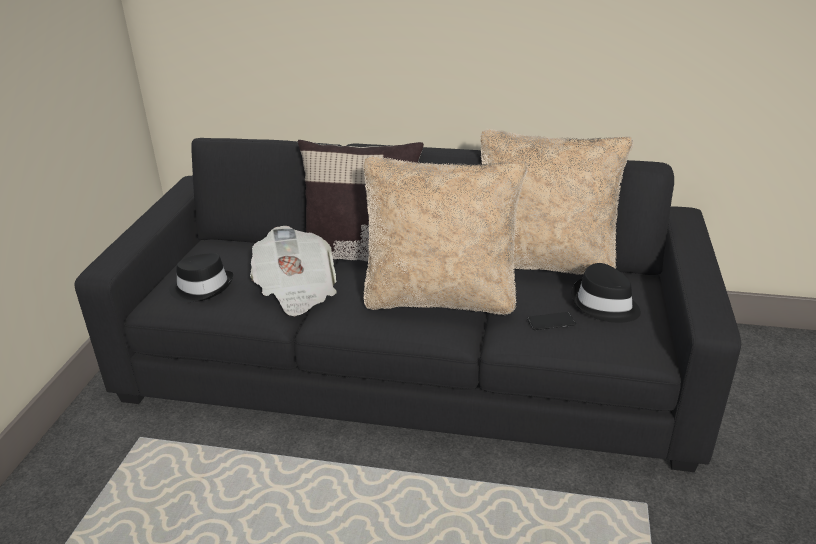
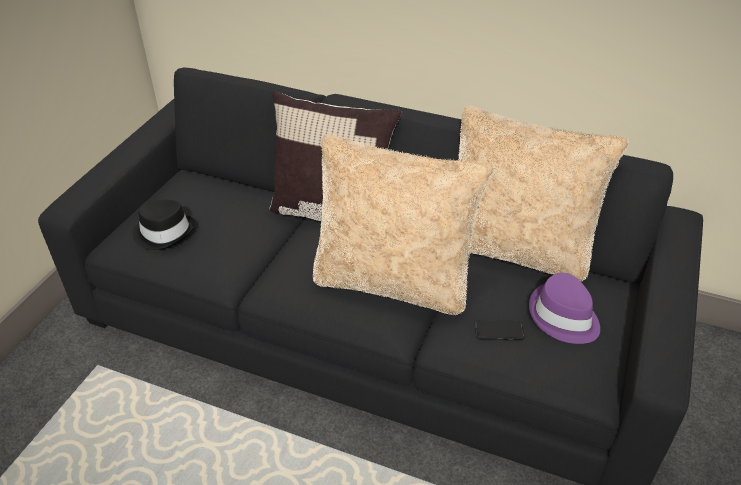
camera: 10 degrees right, 10 degrees up
(296, 290) = (253, 249): newspaper -> none
(604, 304) = (563, 317): black hat -> purple hat

